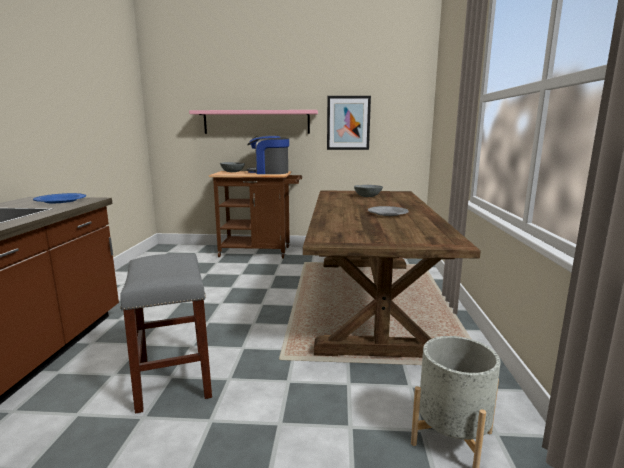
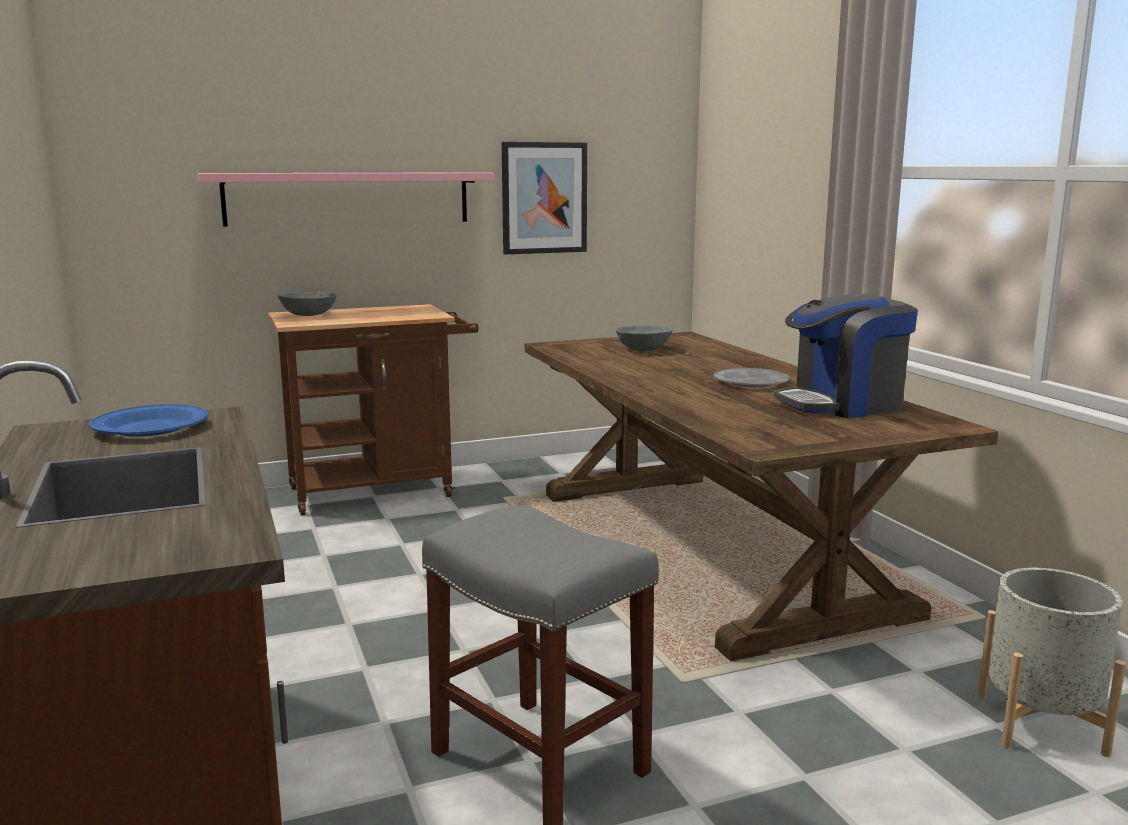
camera: 25 degrees left, 0 degrees up
(269, 172) = (396, 311): coffee machine -> coffee machine (842, 404)

